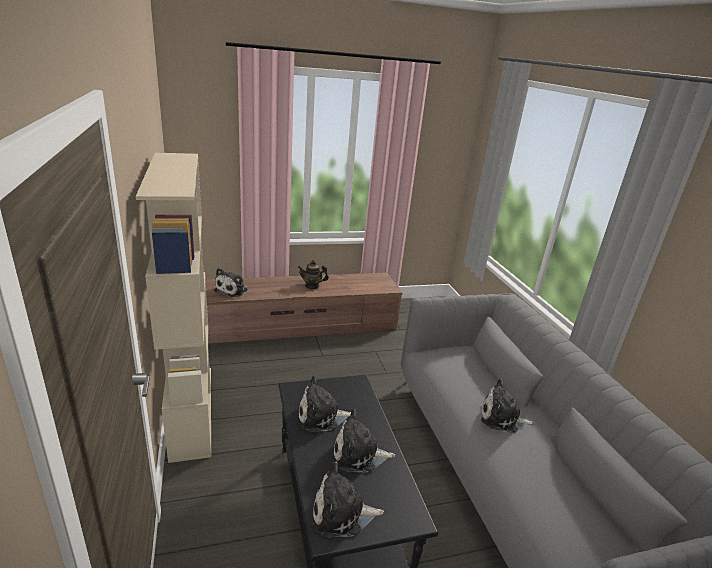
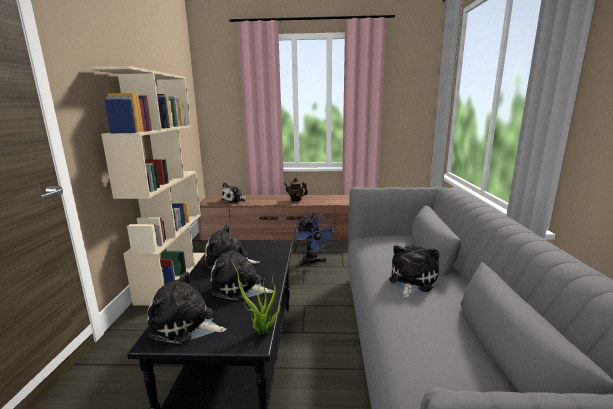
camera: 20 degrees right, 10 degrees down
(350, 370) = (312, 262): none -> blue fan
(416, 507) = (262, 331): none -> potted plant
(502, 418) = (411, 281): plush toy -> plush toy turned 90 degrees clockwise

